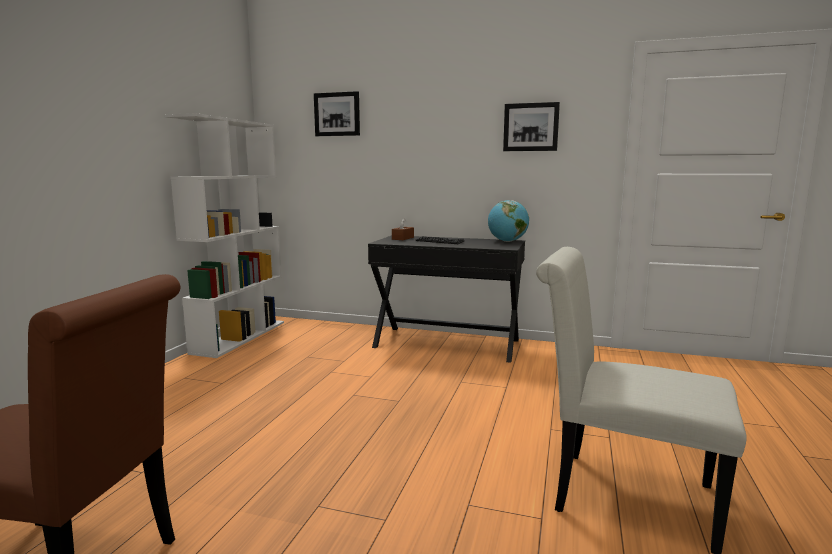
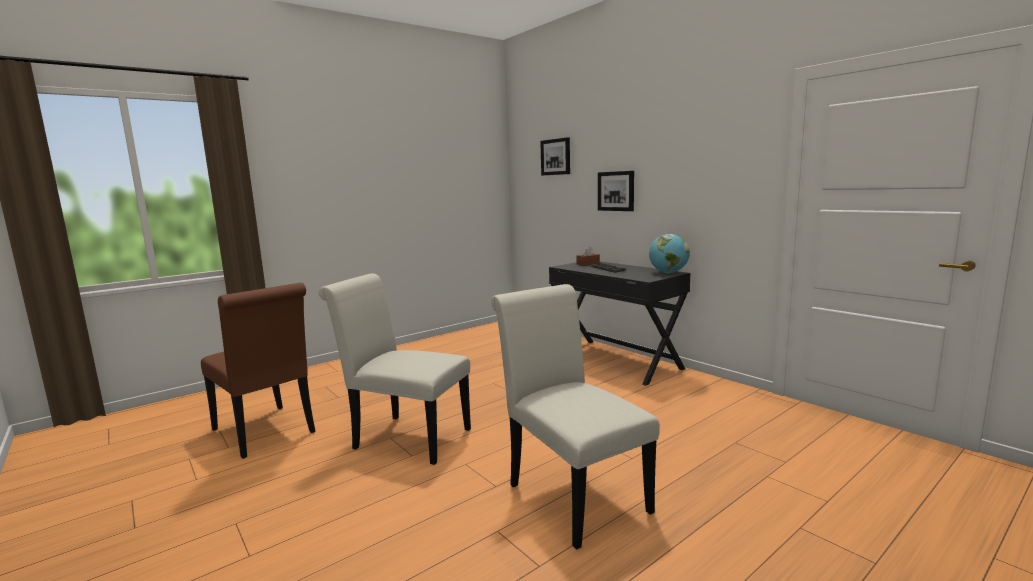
camera: 35 degrees right, 0 degrees up
(240, 337) = (476, 330): white bookcase -> none
(340, 498) = (405, 437): none -> white chair
(531, 127) = (697, 163): picture -> picture (616, 191)

